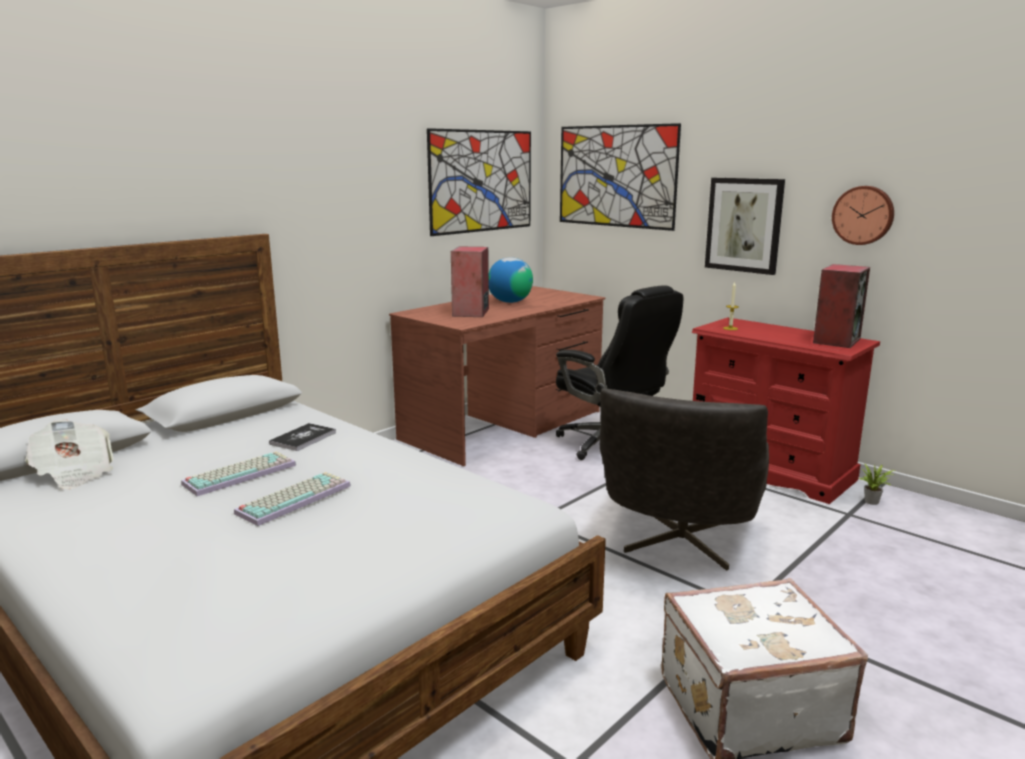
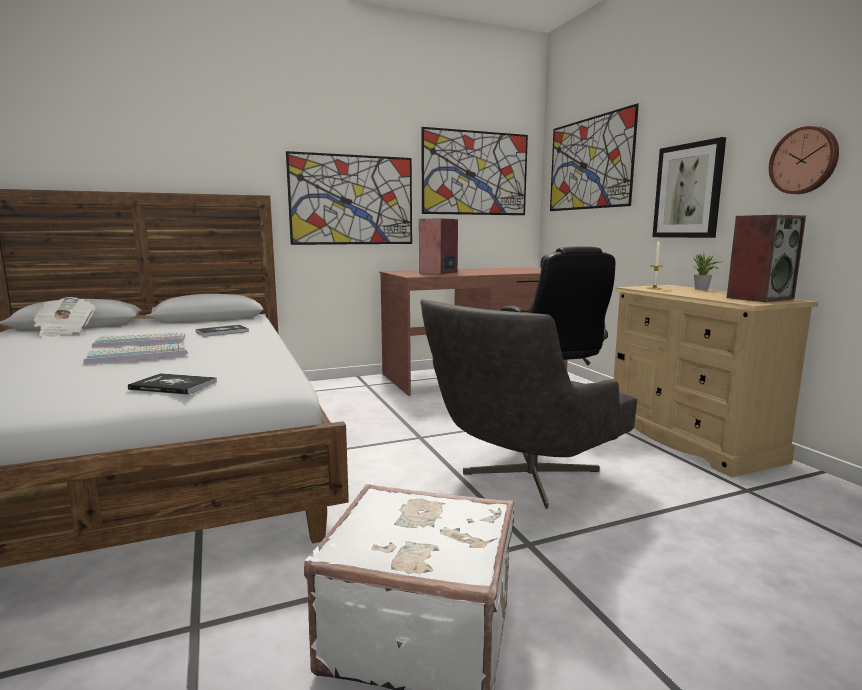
camera: 25 degrees right, 5 degrees down
(356, 227) = (352, 200): none -> picture
(440, 537) = (173, 386): none -> book
(510, 302) = (484, 270): globe -> none
(768, 470) = (689, 439): red dresser -> beige dresser
(873, 502) = (792, 485): potted plant -> potted plant (703, 289)

